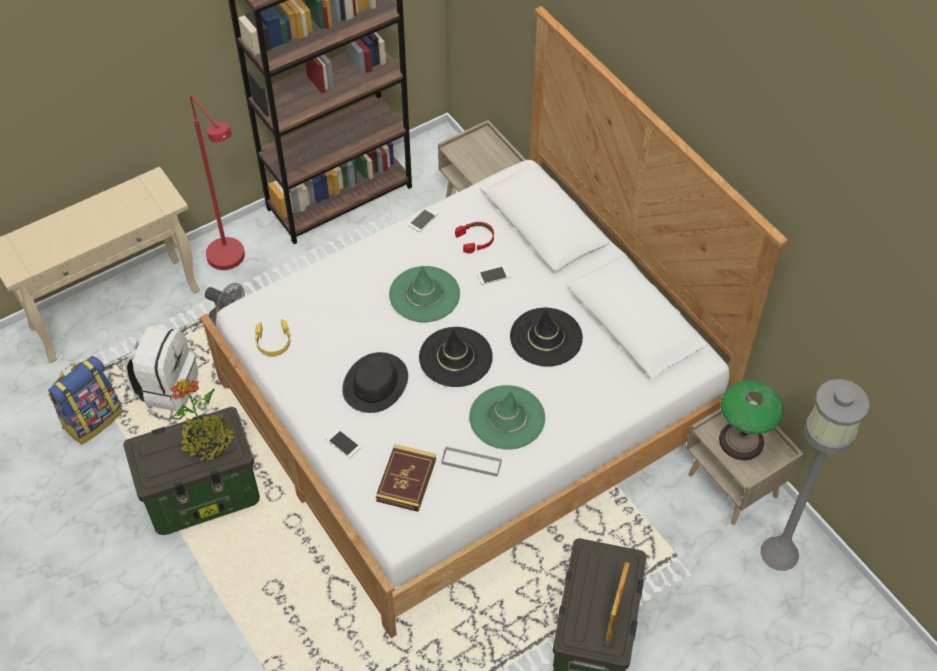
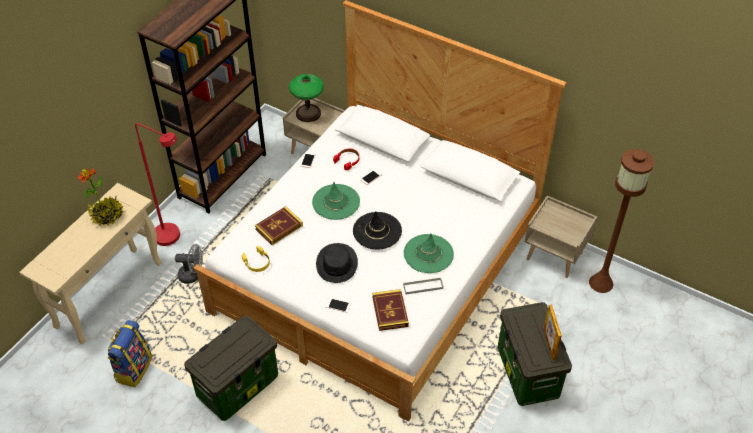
camera: 25 degrees left, 5 degrees down
(167, 387) = (174, 329): white backpack -> none
(208, 442) = (242, 342): potted plant -> potted plant (107, 215)
(328, 303) = (279, 227): none -> book
(546, 337) = (423, 201): black hat -> none
(741, 441) = (559, 223): table lamp -> table lamp (308, 113)
(780, 553) = (601, 283): grey floor lamp -> brown floor lamp

